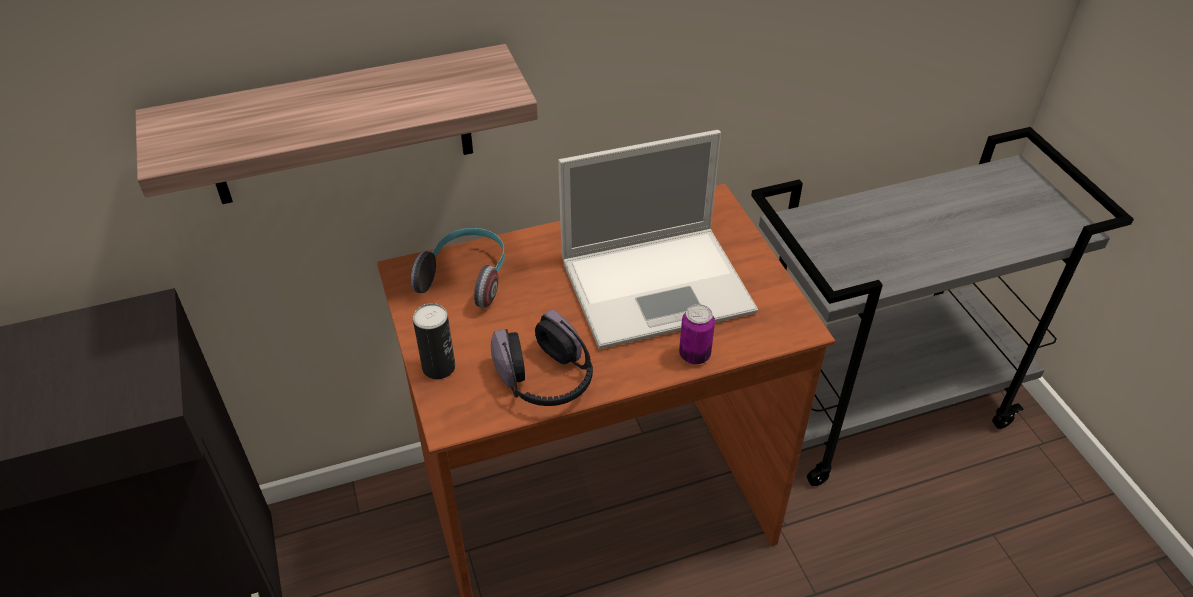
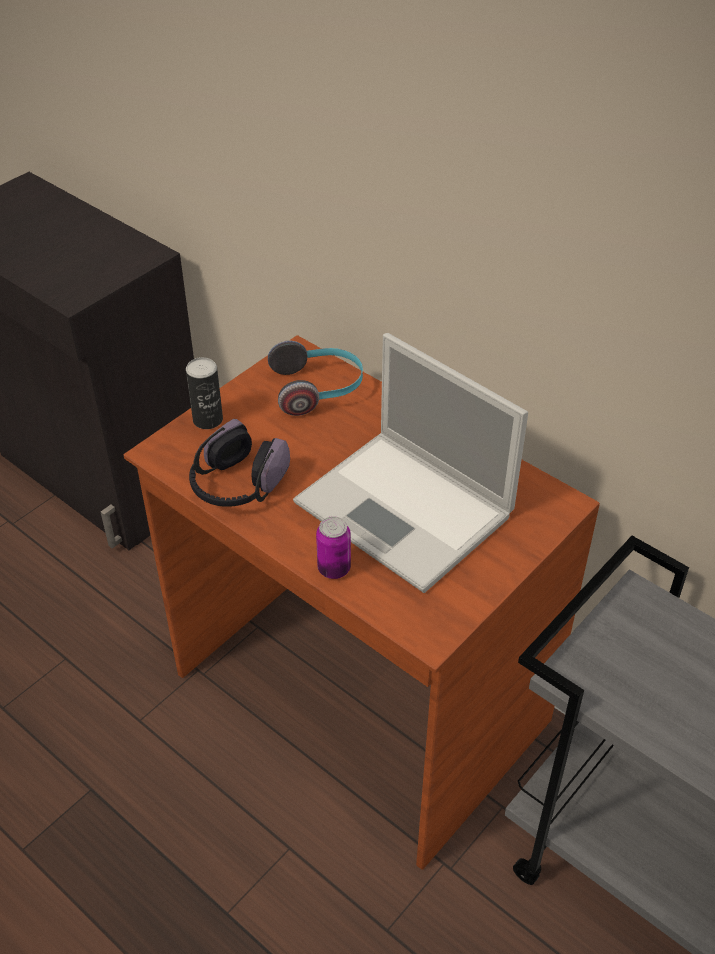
camera: 60 degrees right, 0 degrees up
(340, 127) = (299, 202): shelf -> none

